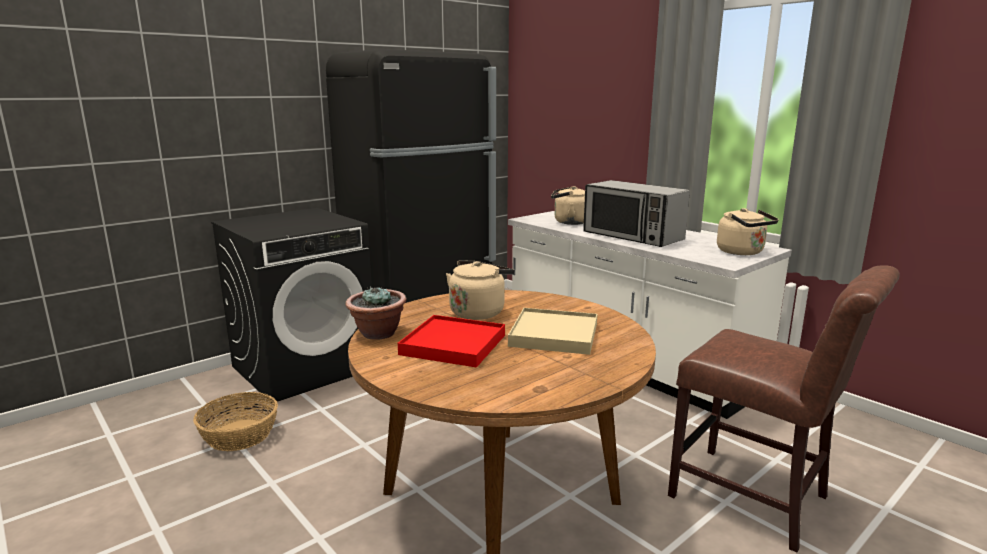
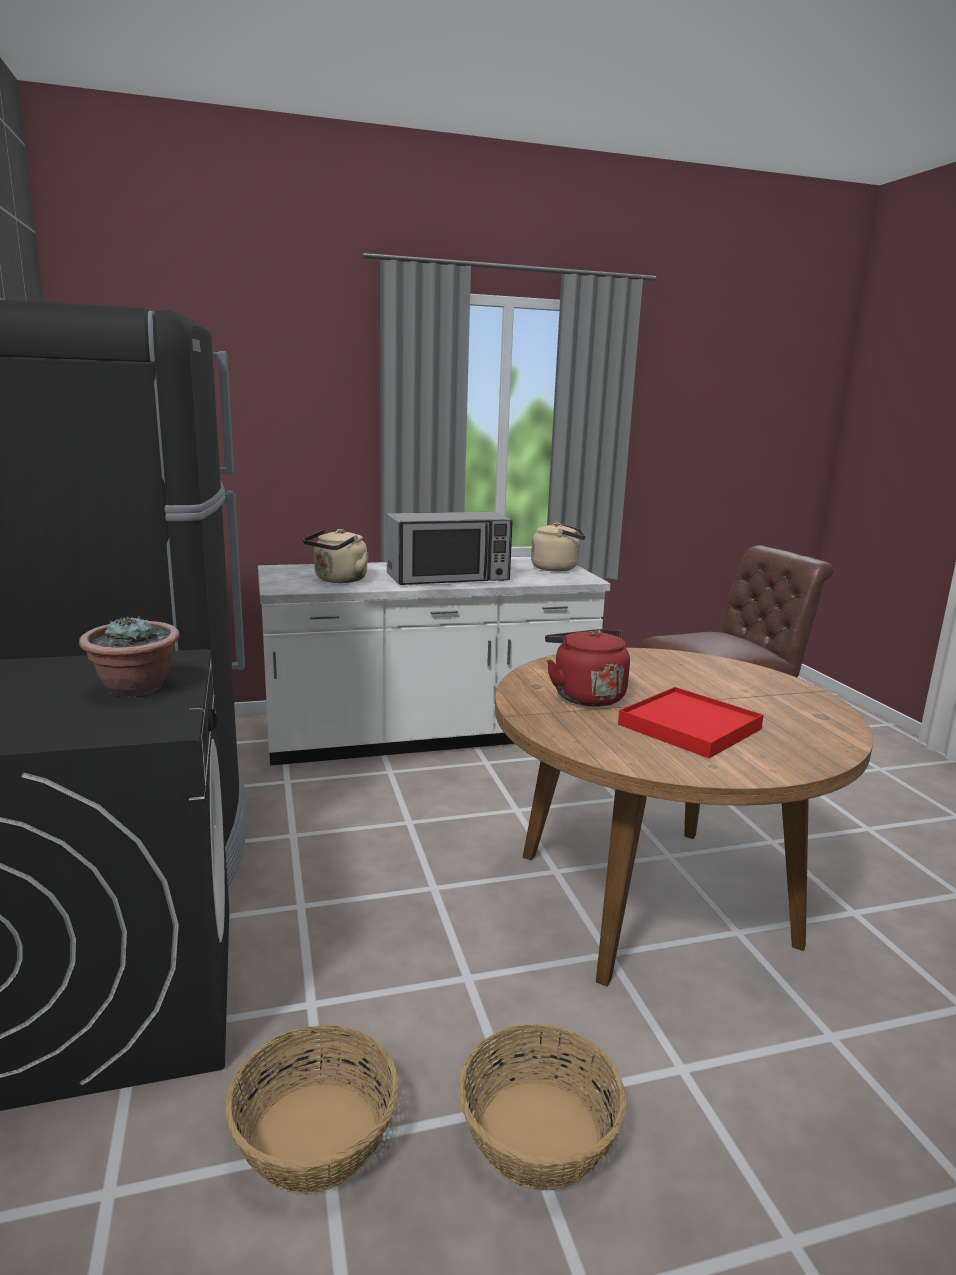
camera: 65 degrees left, 0 degrees up
(254, 494) = (537, 1132): none -> basket
(378, 334) = (626, 758): potted plant -> potted plant (135, 688)
(479, 312) = (585, 696): beige kettle -> red kettle
(554, 335) = (684, 682): beige tray -> none

